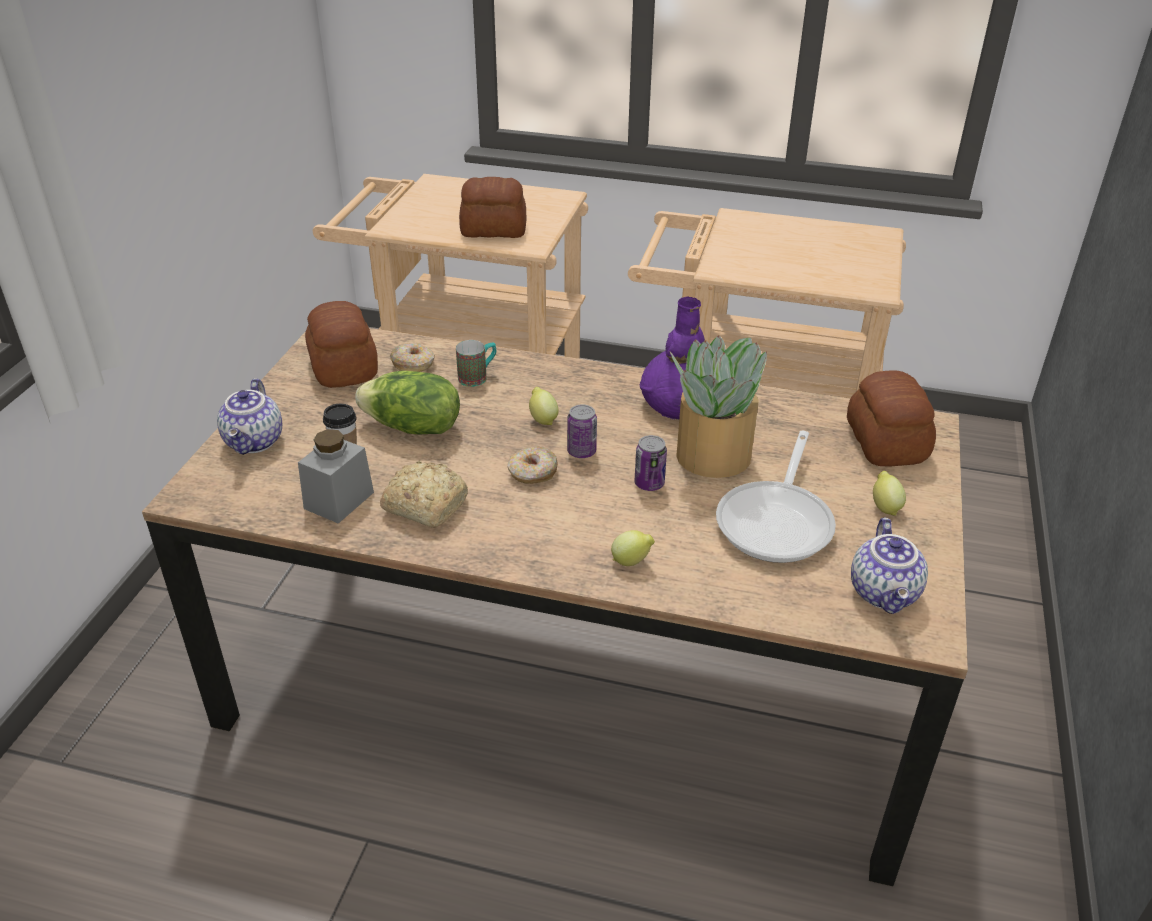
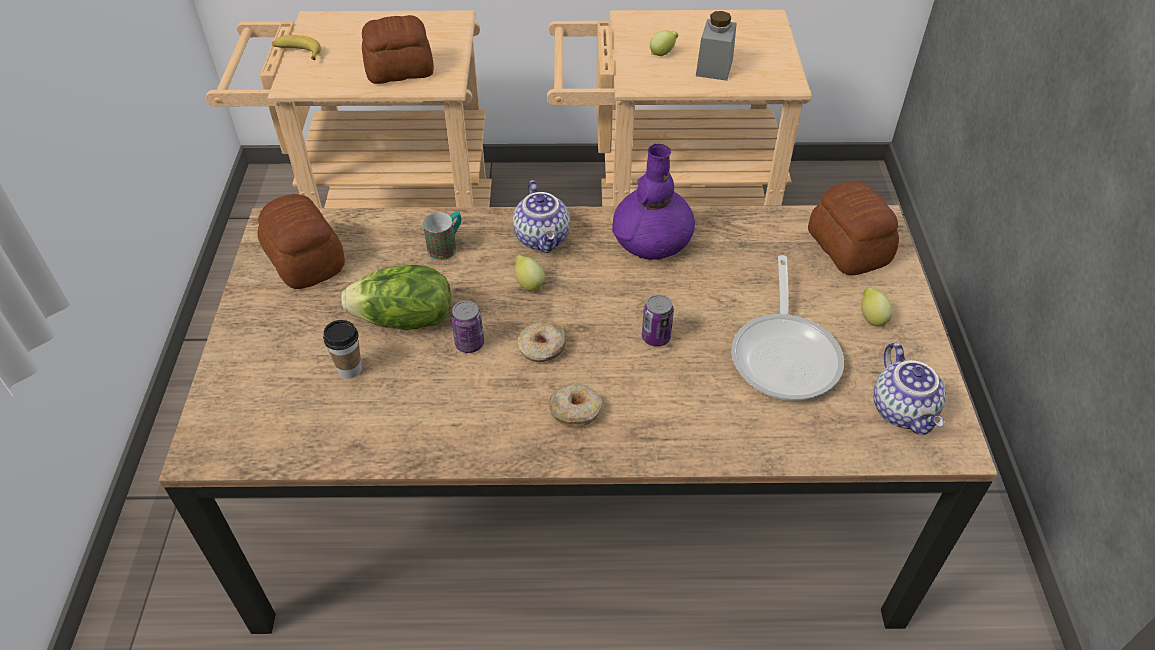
camera: 15 degrees left, 10 degrees up
(255, 442) = (248, 370): teapot -> teapot (543, 238)
(339, 500) = (363, 421): grey jar -> grey jar (714, 67)
(406, 203) = (297, 52): none -> banana
(413, 364) = (376, 243): donut -> donut (575, 410)
(424, 505) = (451, 408): bread -> none
(581, 452) = (579, 314): can -> can (469, 344)
(632, 561) = (672, 428): lemon -> lemon (663, 54)
(711, 456) = (701, 294): potted plant -> none

